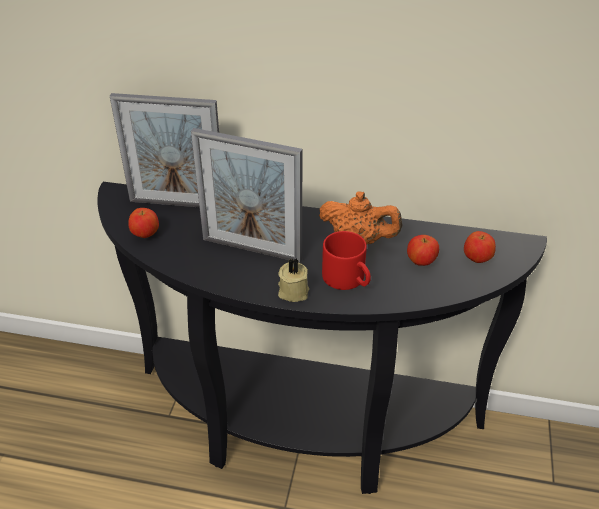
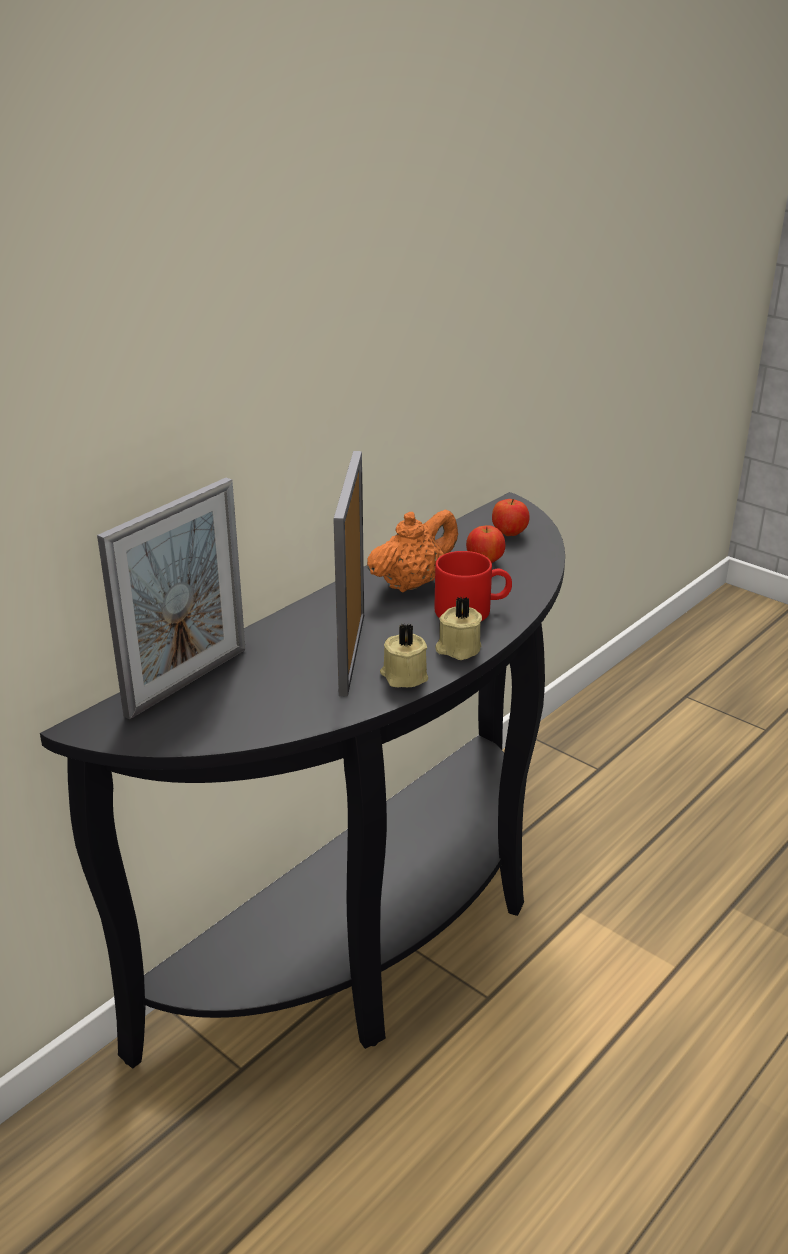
camera: 60 degrees left, 10 degrees down
(145, 234) = (227, 724): apple -> none
(241, 280) = (403, 676): none -> beige candle
(251, 249) = (352, 653): picture frame -> picture frame turned 135 degrees clockwise

